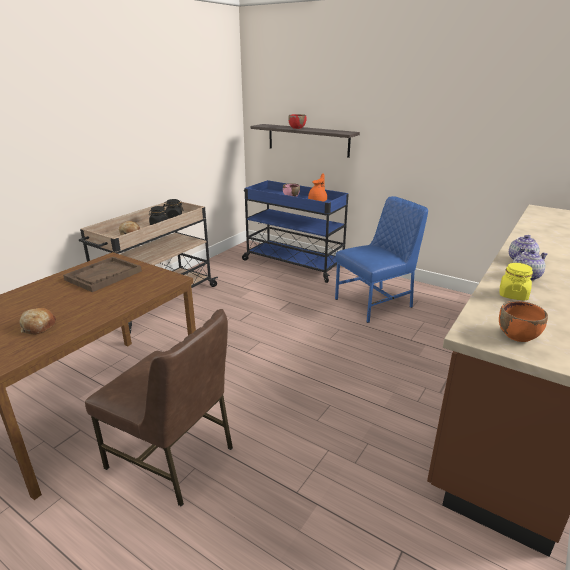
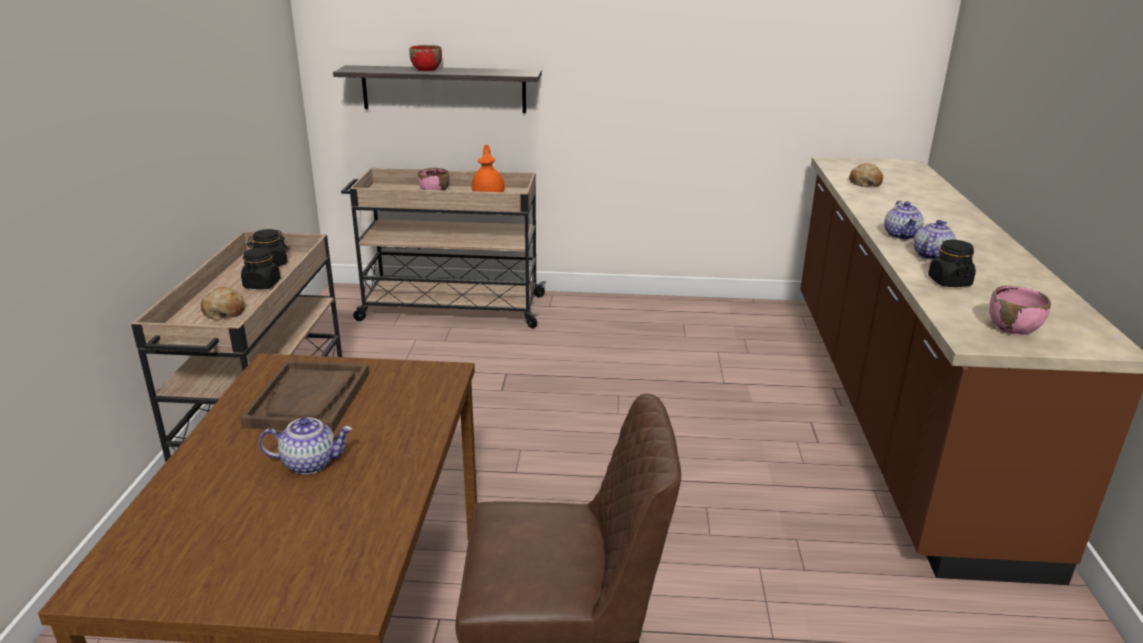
camera: 30 degrees left, 0 degrees up
(38, 326) = (324, 519): bread -> bread (864, 183)
(67, 302) = (310, 463): none -> teapot
(293, 263) = (450, 308): blue cart -> beige cart
(375, 303) = (632, 342): blue chair -> none
(513, 295) = (949, 282): yellow jar -> black jar
(518, 335) = (1013, 328): orange bowl -> pink bowl

